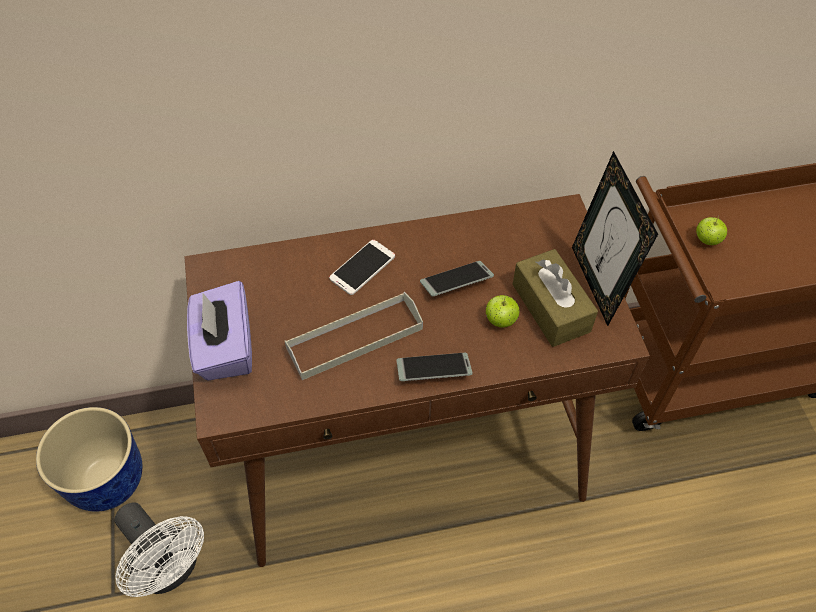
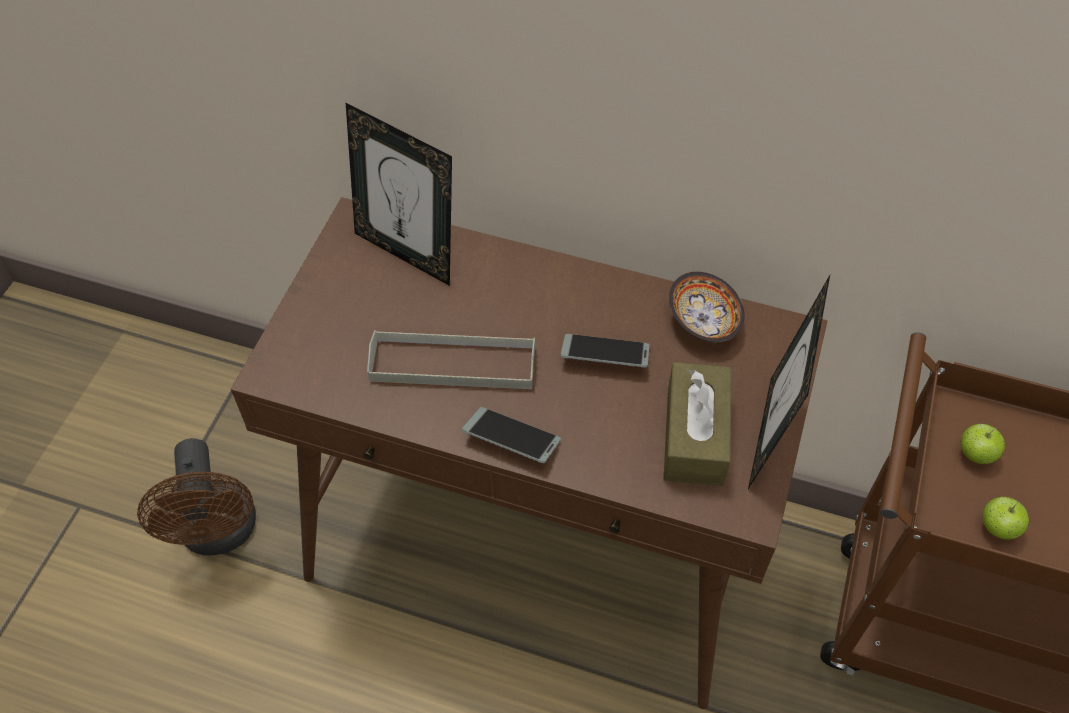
camera: 30 degrees right, 0 degrees up
(107, 482) = (213, 413): planter -> none
(171, 569) = (219, 534): white fan -> brown fan
(225, 348) = (317, 311): purple tissue box -> none
(265, 274) = (407, 252): none -> picture frame
(362, 267) = (513, 291): phone -> none
(500, 320) = (625, 422): apple -> apple (997, 527)
(503, 229) = (703, 321): none -> bowl

